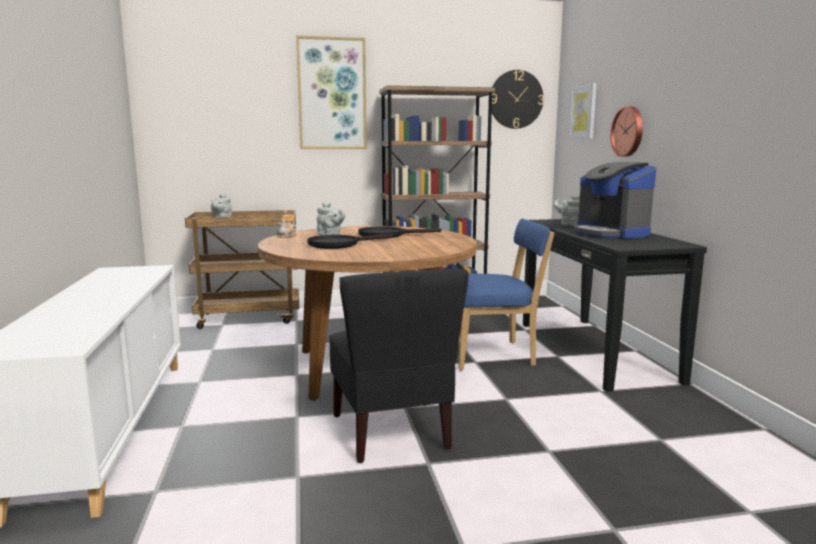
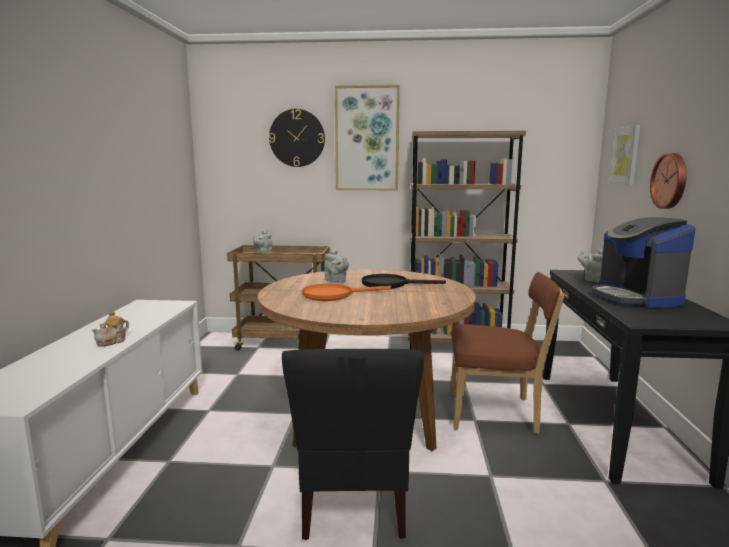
camera: 15 degrees right, 0 degrees up
(287, 236) = (297, 279): teapot -> teapot (113, 341)
(340, 244) = (334, 295): black frying pan -> orange frying pan
(493, 355) = (497, 413): blue chair -> brown chair
(516, 99) = (554, 140): wall clock -> wall clock (297, 138)

